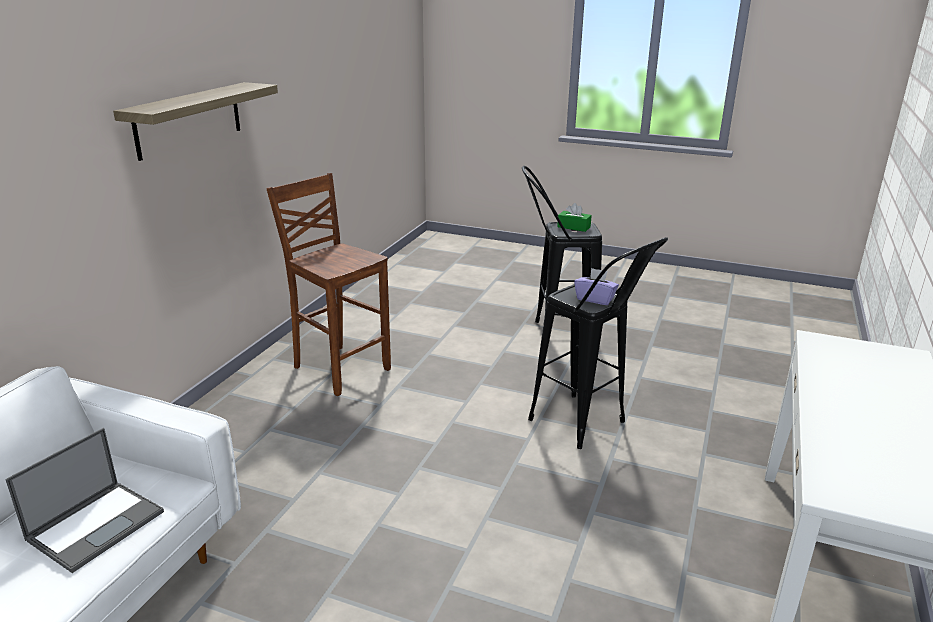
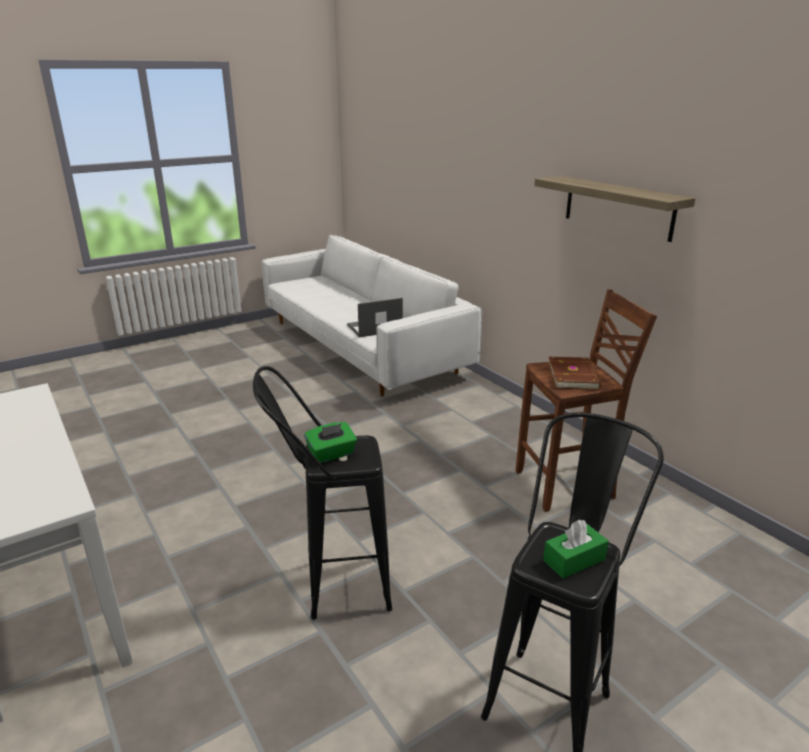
camera: 125 degrees right, 0 degrees up
(97, 524) = (374, 328): laptop -> laptop turned 90 degrees clockwise
(336, 259) = (573, 376): none -> brown book
(595, 299) = (331, 454): purple tissue box -> green tissue box

